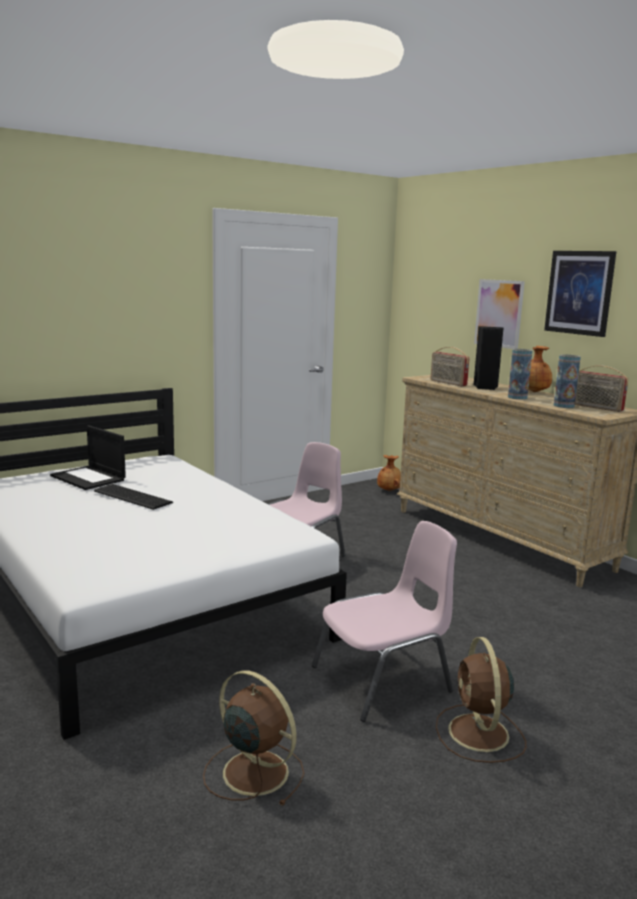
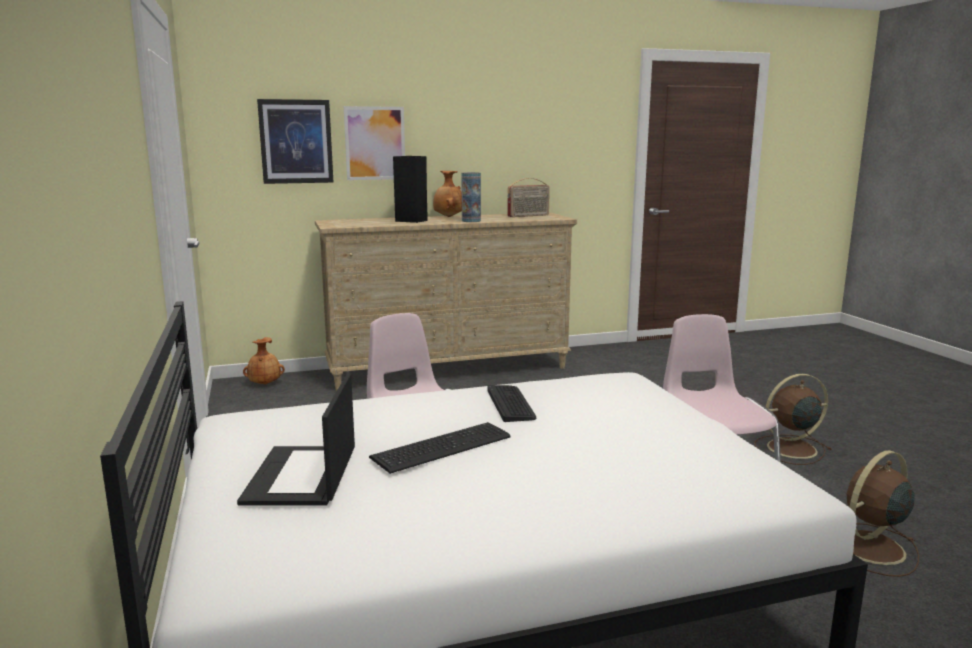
camera: 70 degrees left, 0 degrees up
(89, 478) = (302, 476): laptop -> laptop turned 120 degrees clockwise
(218, 506) = (510, 404): none -> keyboard
(447, 383) = (376, 224): radio -> none
(479, 734) = (790, 449): brown fan -> brown fan turned 150 degrees clockwise
(563, 406) = (516, 218): vase -> none
(579, 292) = (467, 116): picture -> picture (296, 141)

